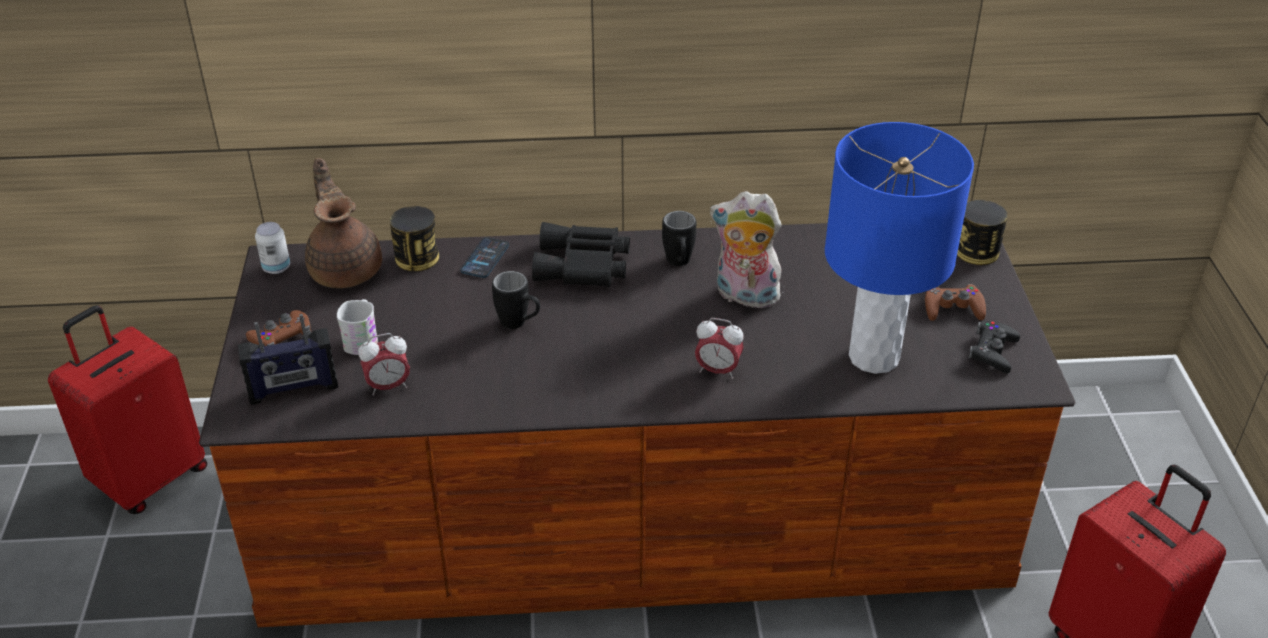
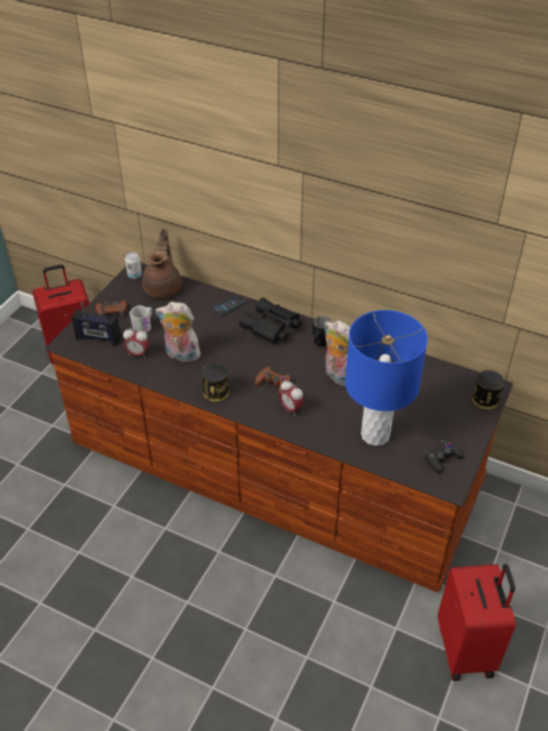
camera: 30 degrees right, 5 degrees up
(417, 258) = (198, 294): can -> can (216, 392)
(467, 360) = (180, 355): none -> plush toy
(519, 324) = (218, 346): black mug -> none
(952, 308) = (442, 426): brown game controller -> brown game controller (273, 383)

